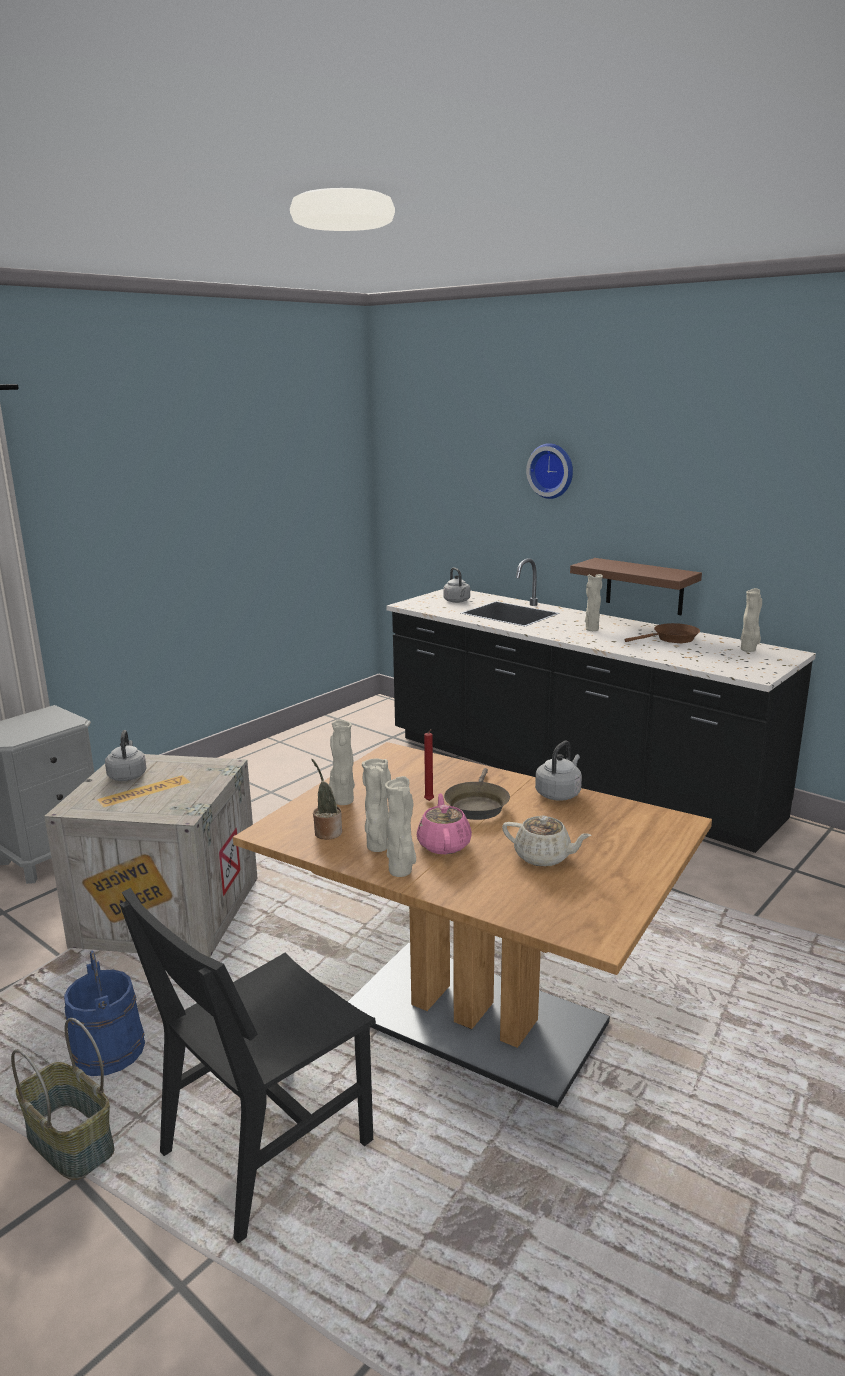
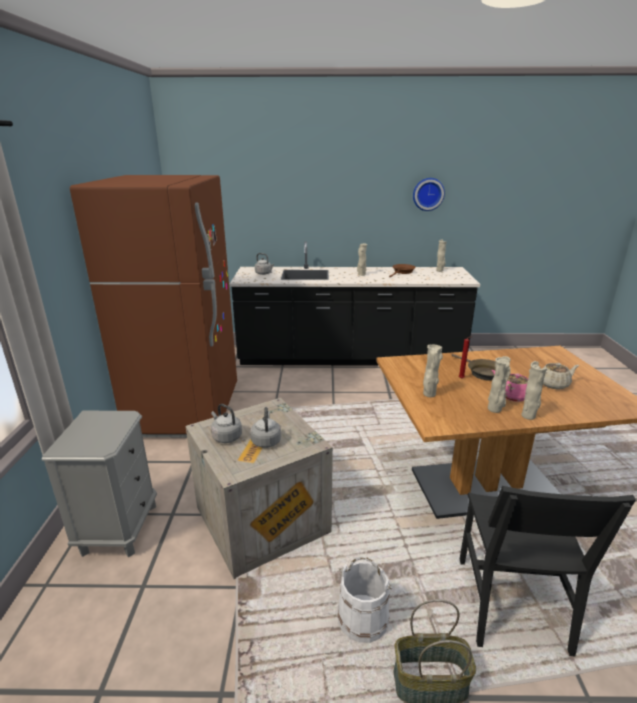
camera: 40 degrees left, 5 degrees up
(107, 1051) = (362, 619): blue bucket -> white bucket
(268, 769) = (186, 410): none -> brown fridge
(327, 832) = (458, 413): potted plant -> none
(552, 470) = (310, 187): wall clock -> wall clock (428, 194)
(559, 793) = (496, 355): grey kettle -> grey kettle (266, 440)
(644, 586) = (371, 247): brown shelf -> none

